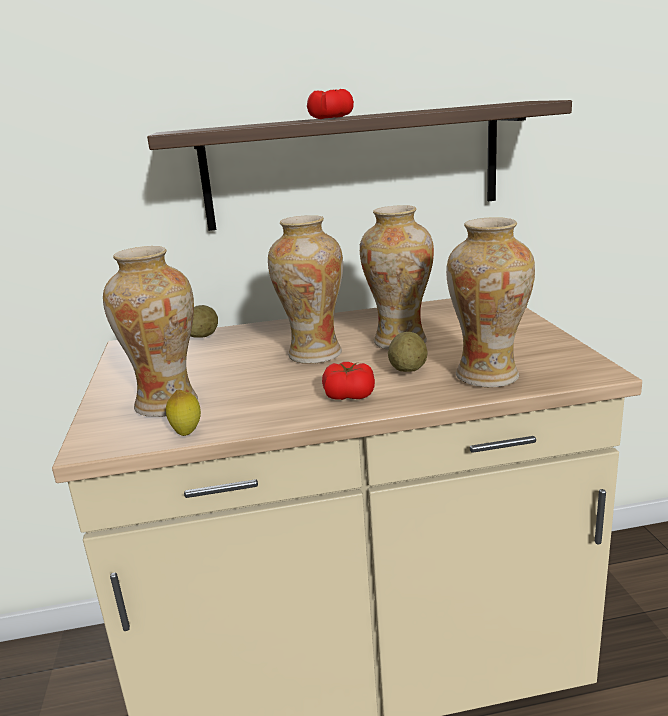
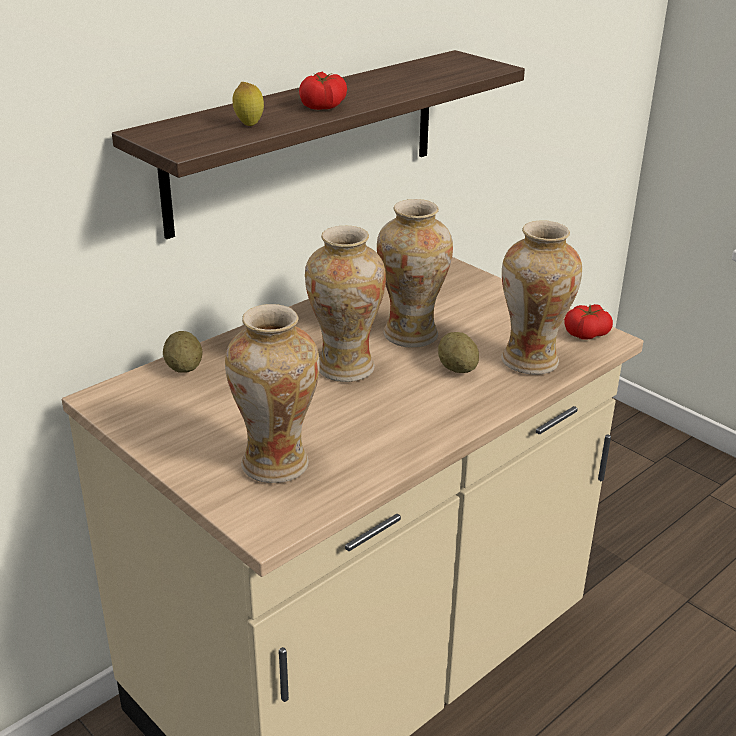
camera: 35 degrees left, 10 degrees up
(187, 433) = (343, 489): lemon -> lemon (249, 124)
(349, 395) = (439, 409): tomato -> tomato (586, 333)

